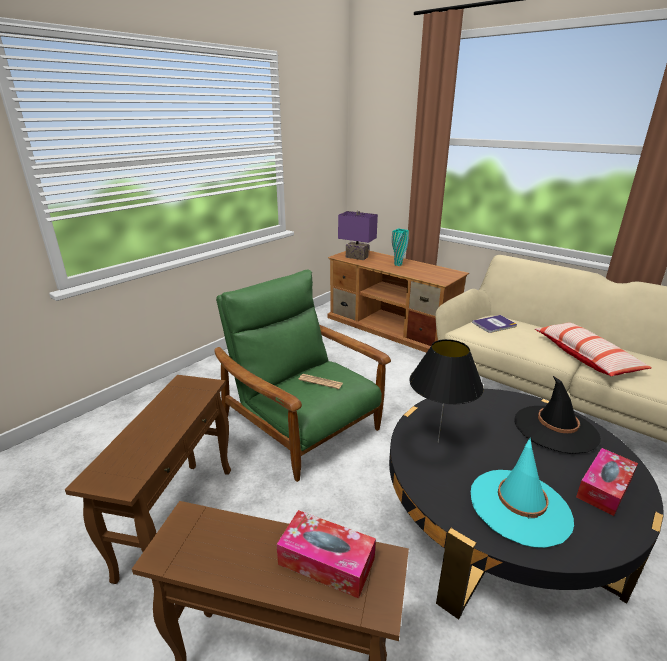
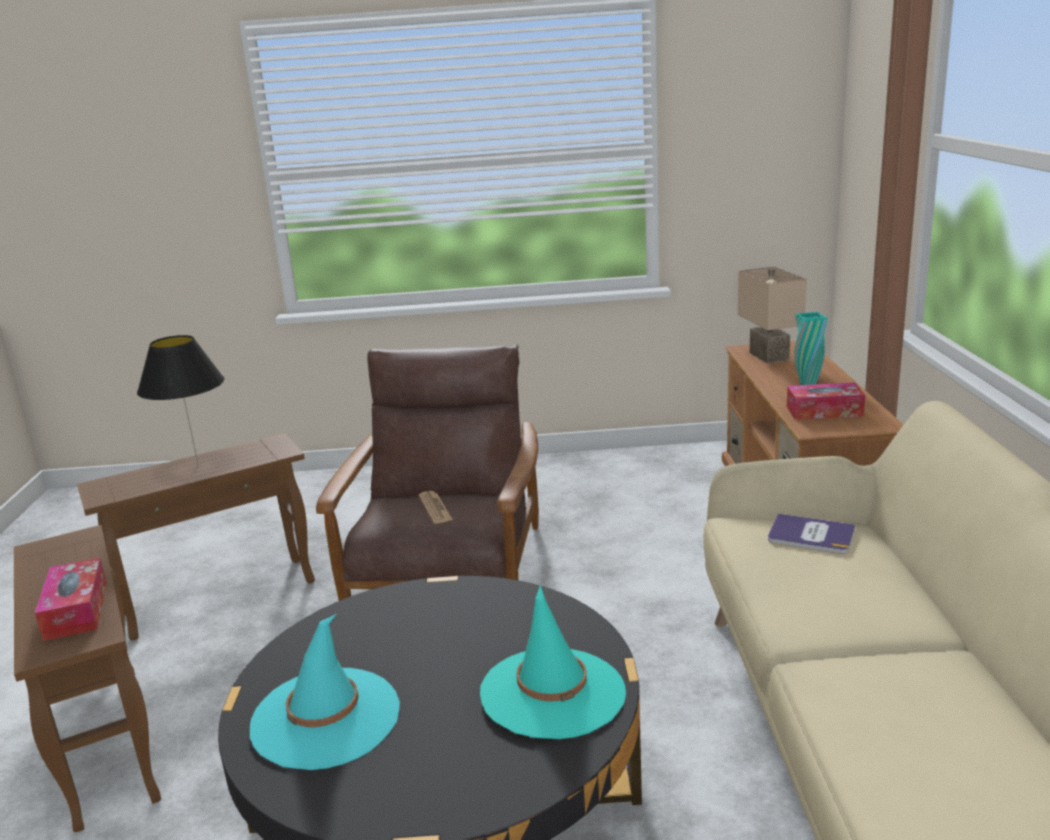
camera: 50 degrees right, 5 degrees down
(302, 424) = (449, 575): green armchair -> brown armchair
(356, 257) = (766, 356): purple table lamp -> beige table lamp
(438, 442) = (395, 620): black table lamp -> black table lamp (198, 465)
(555, 429) = (552, 693): black hat -> turquoise hat
(585, 357) = (854, 649): pillow -> none
(604, 488) = (444, 774): tissue box -> tissue box (824, 411)

